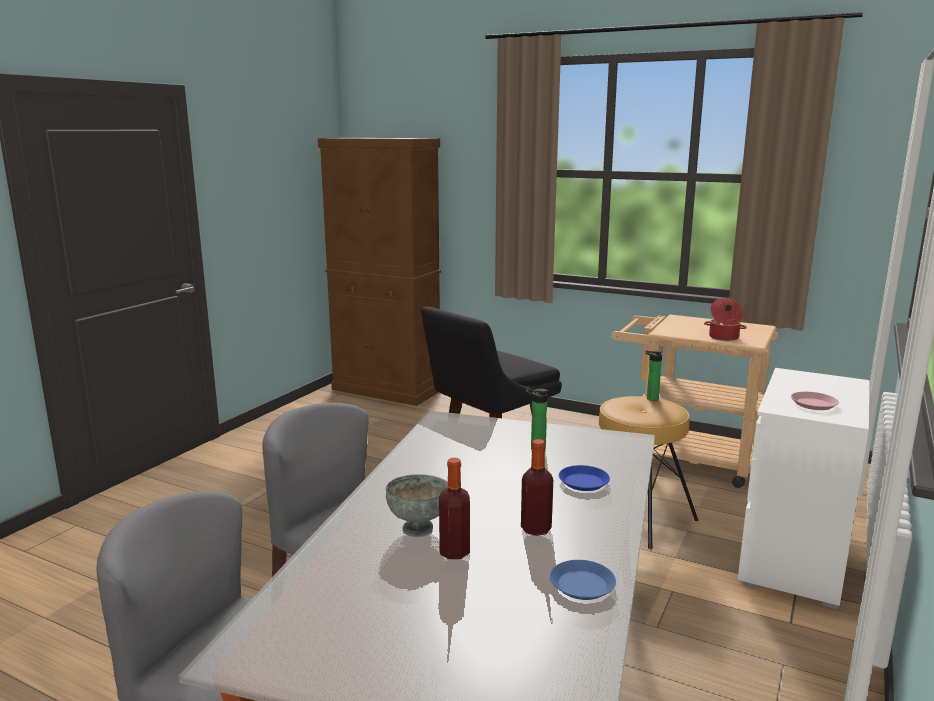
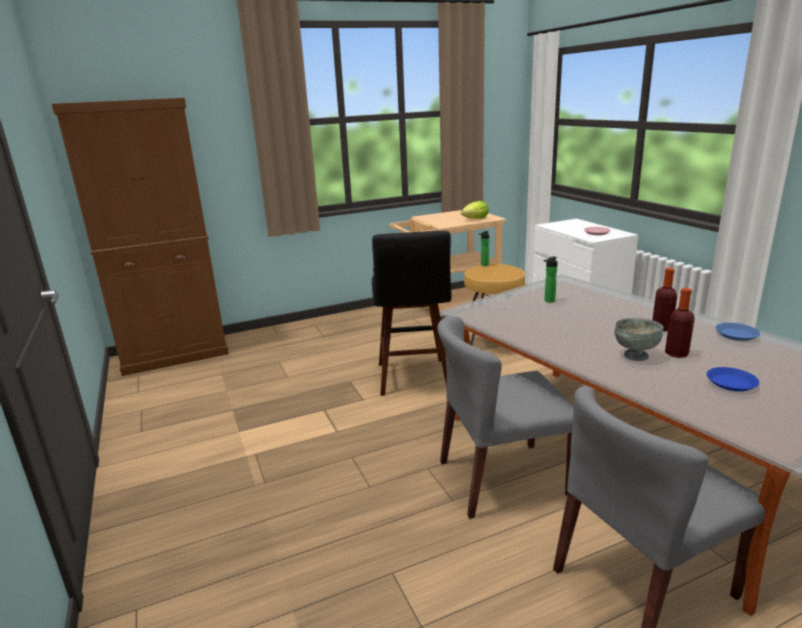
camera: 50 degrees left, 5 degrees up
(583, 482) = (609, 303): blue plate -> blue plate (731, 383)
(723, 337) = (475, 219): cooking pot -> lettuce

